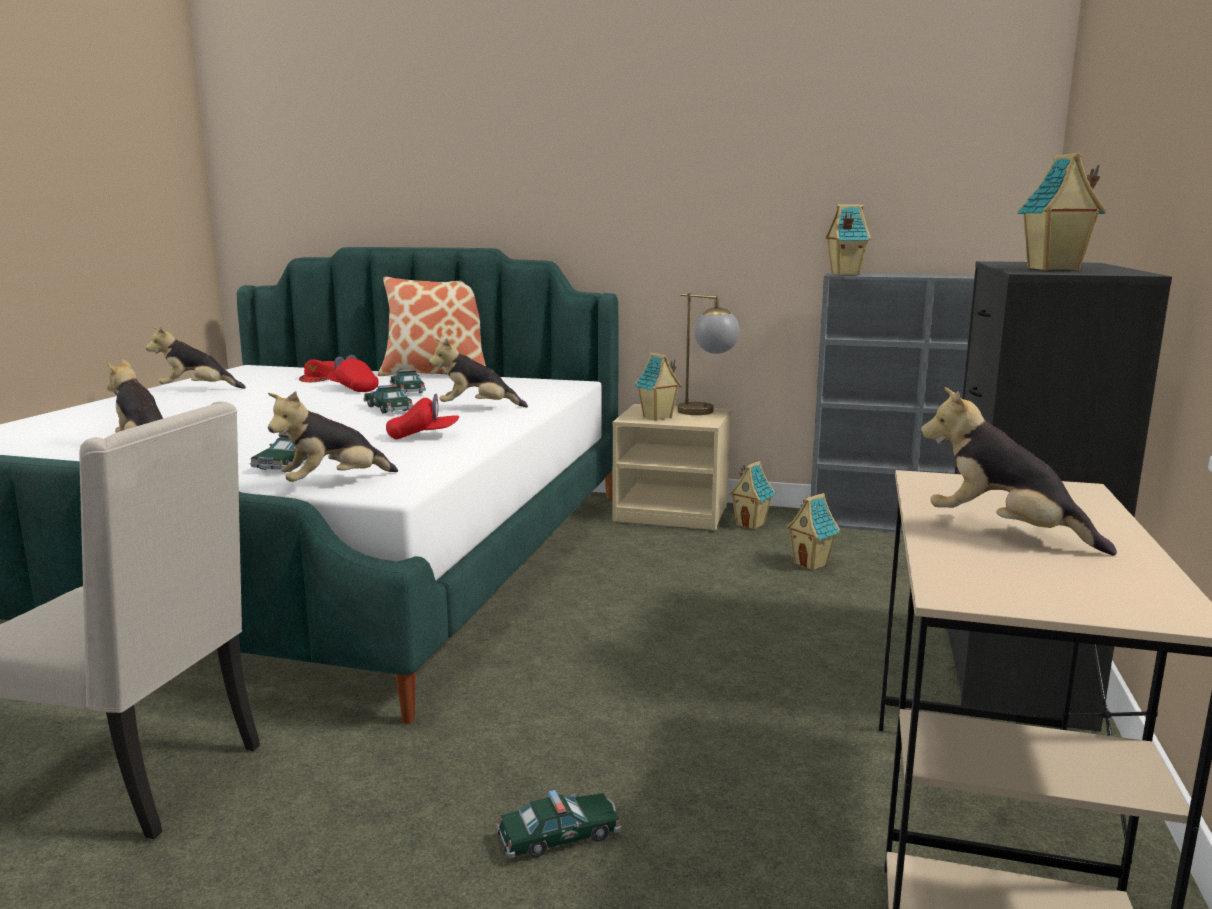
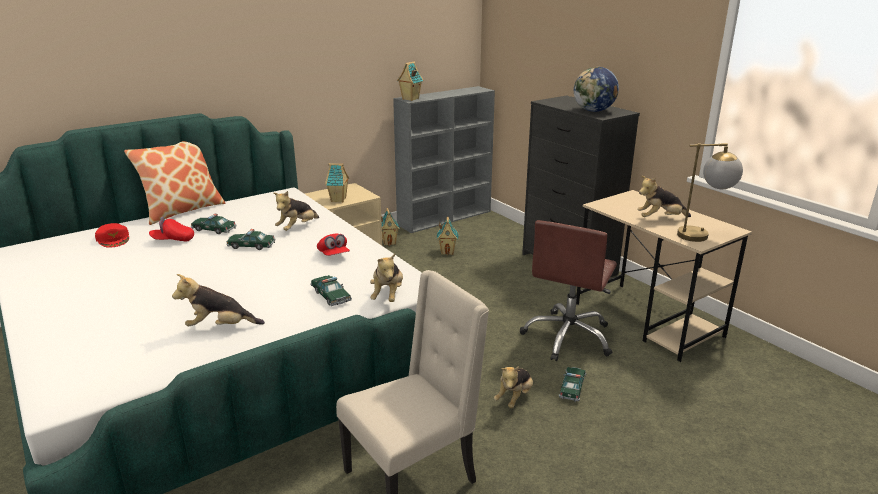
camera: 50 degrees left, 10 degrees up
(197, 390) = (56, 282): plush toy -> plush toy (514, 398)
(423, 436) = (333, 255): red cap -> red cap turned 120 degrees clockwise
(706, 413) = (352, 189): table lamp -> table lamp (702, 235)
(740, 764) = (568, 337): none -> brown office chair
(1053, 269) = (594, 111): toy house -> globe

